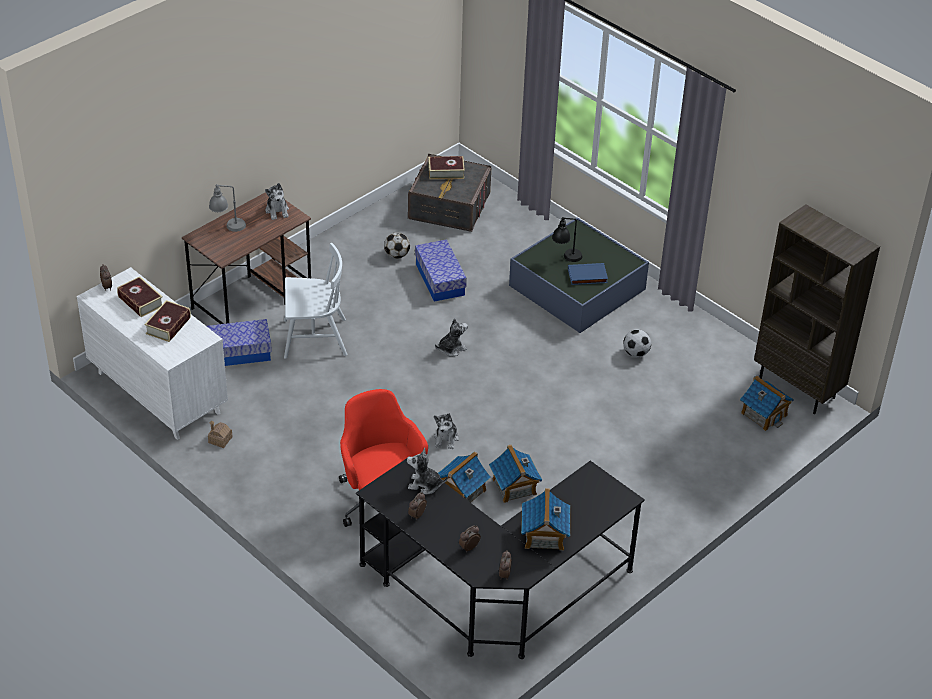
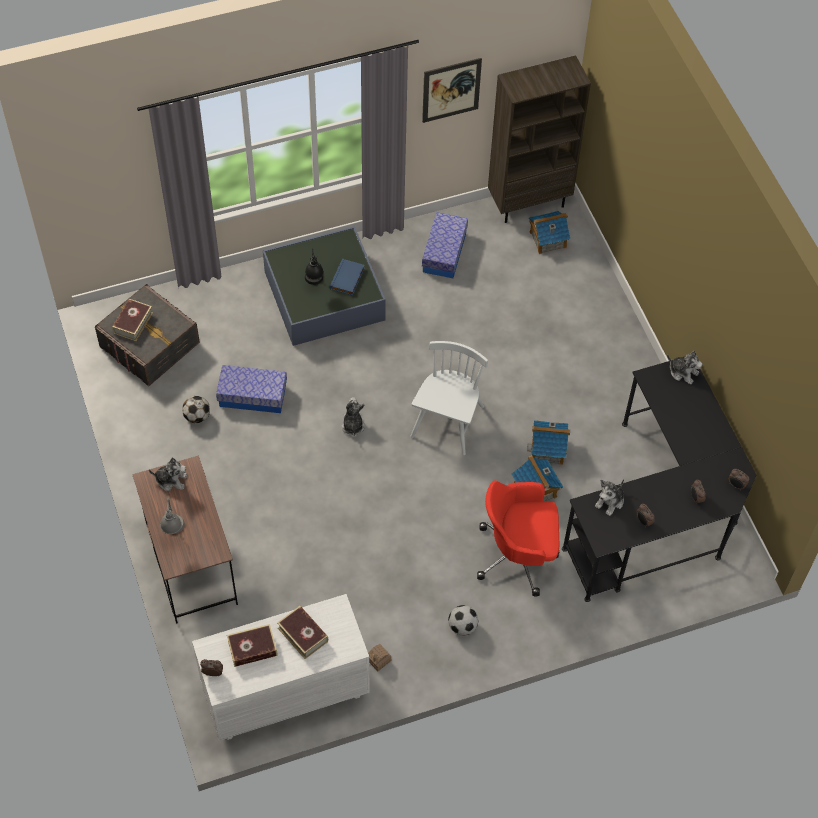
camera: 65 degrees left, 15 degrees up
(237, 352) = (264, 604): storage box -> storage box (444, 252)
(314, 338) = (278, 530): white chair -> white chair (447, 422)
(446, 438) = (466, 476): plush toy -> plush toy (683, 372)
(544, 535) = (704, 439): toy house -> none
(636, 353) = (431, 292): football -> football (462, 626)
(765, 186) = (451, 90): none -> picture

